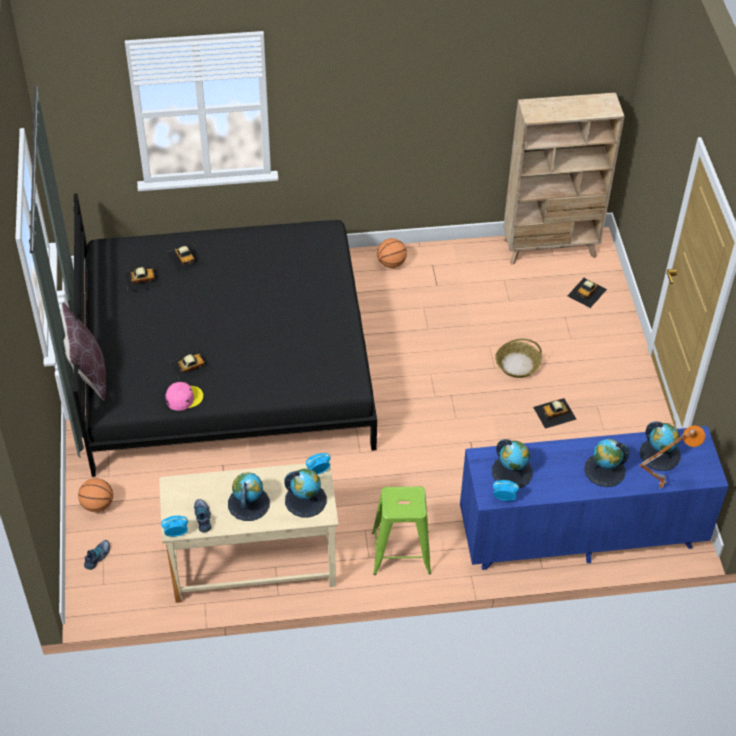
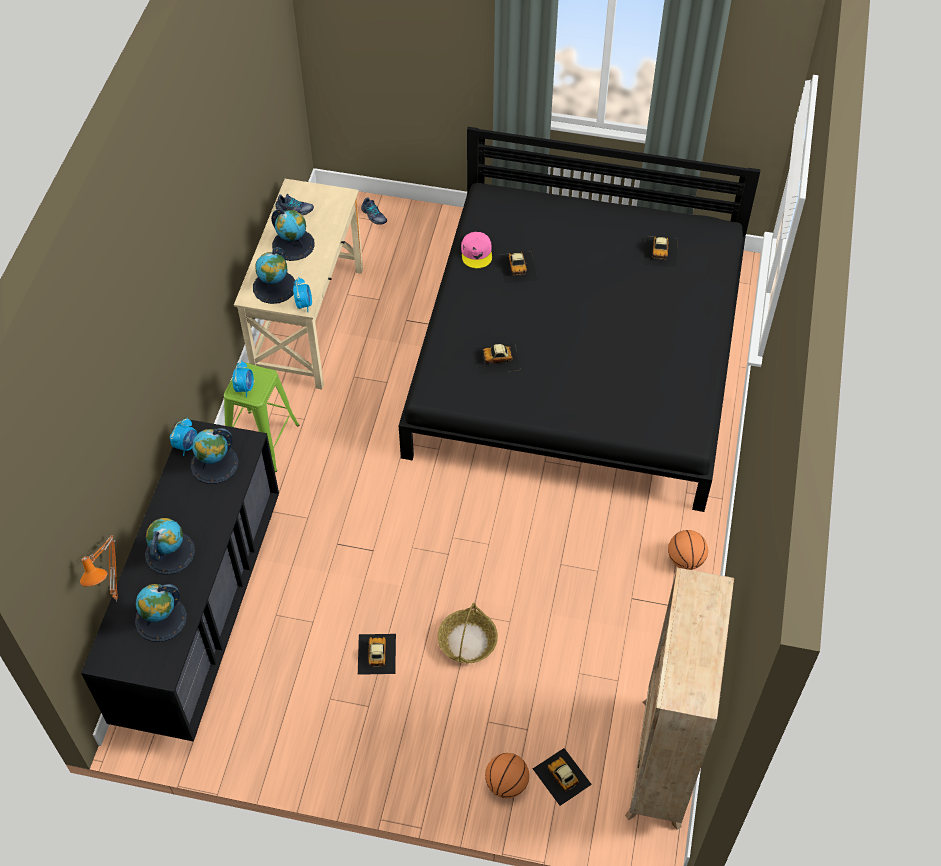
camera: 110 degrees right, 5 degrees up
(88, 374) = (540, 189): brown pillow -> none
(97, 505) = (432, 225): basketball -> basketball (506, 783)
(176, 533) = (288, 188): alarm clock -> alarm clock (245, 388)
(185, 258) = (682, 293): toy car -> toy car (497, 358)
(580, 534) = (201, 613): blue dresser -> black dresser

